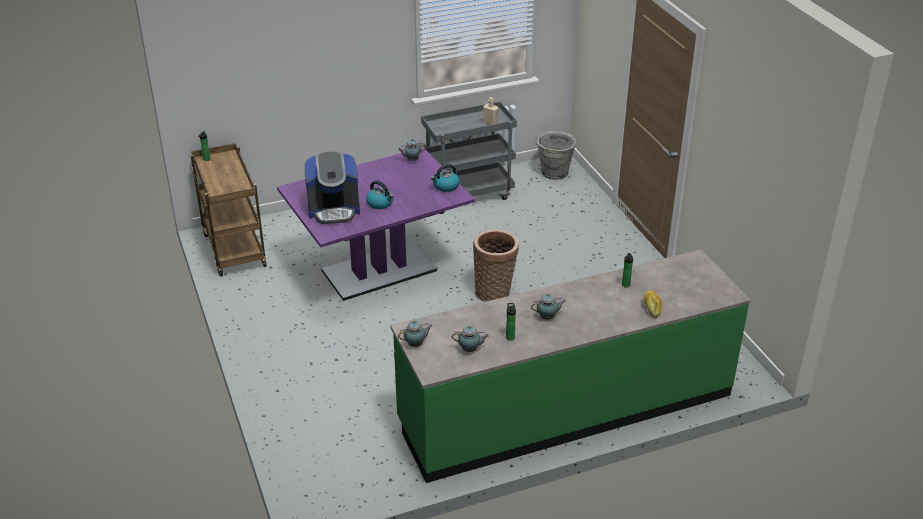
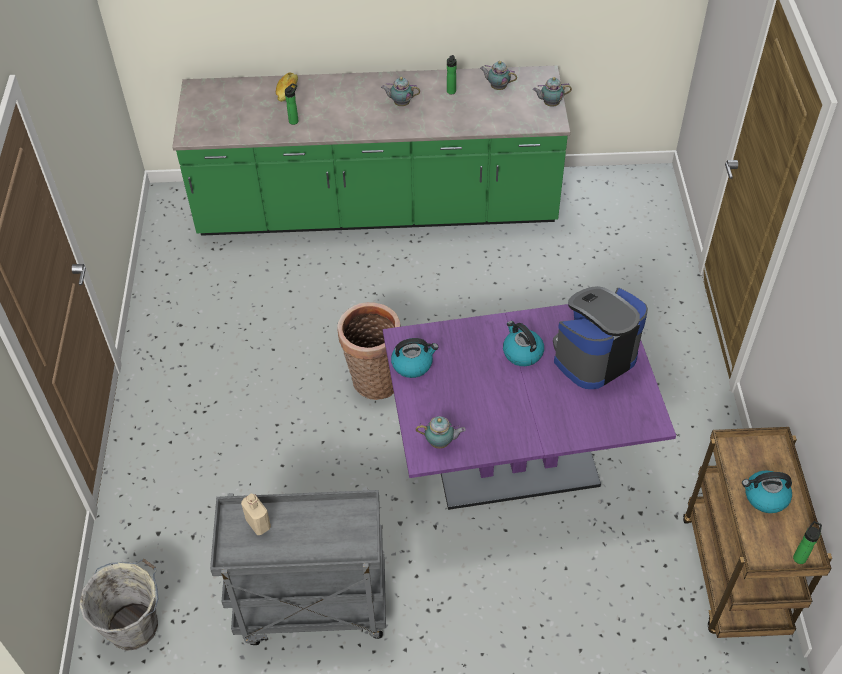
camera: 160 degrees left, 15 degrees up
(224, 176) = (765, 497): none -> kettle
(334, 210) = (593, 356): coffee machine -> coffee machine turned 45 degrees counterclockwise

